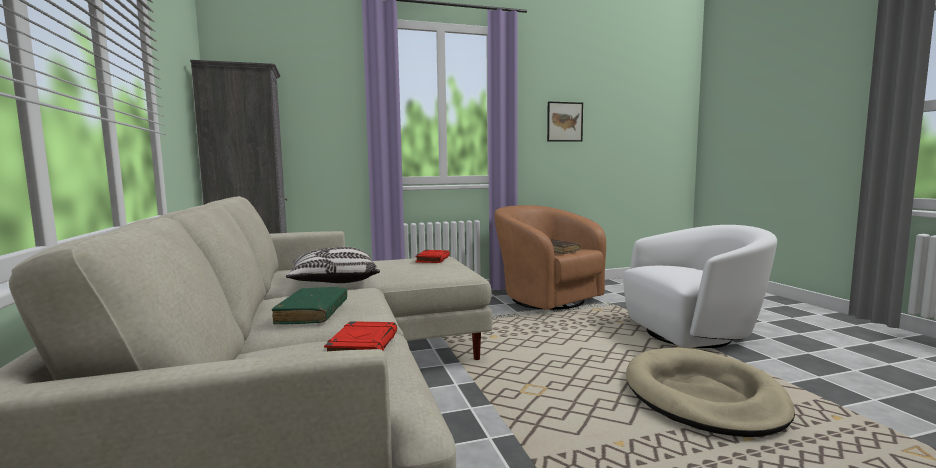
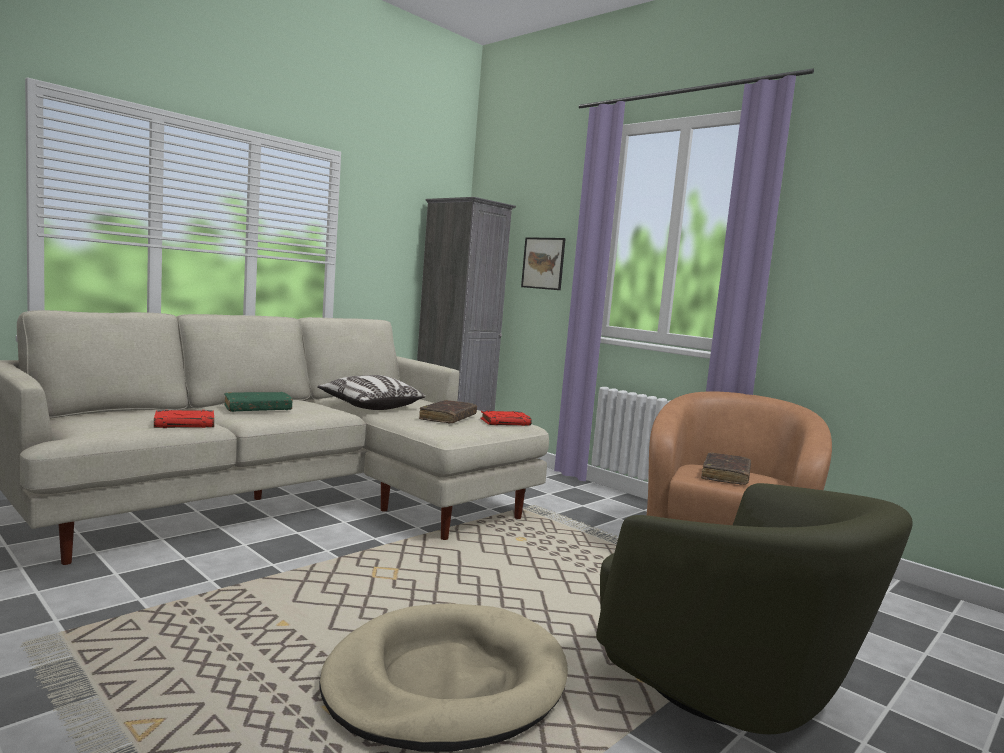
camera: 60 degrees right, 0 degrees up
(406, 268) = (448, 418): none -> brown book
(564, 122) = (887, 259): picture -> picture (543, 263)
(694, 334) = (732, 687): white armchair -> green armchair

